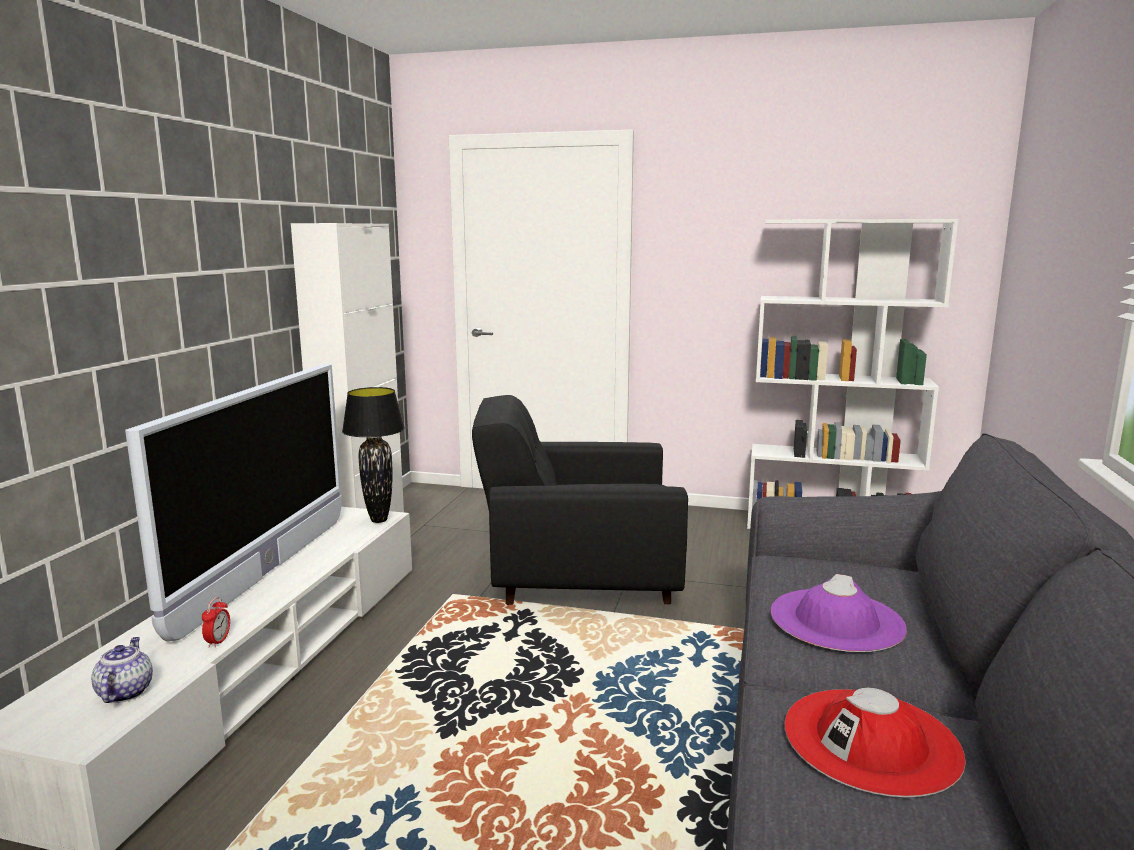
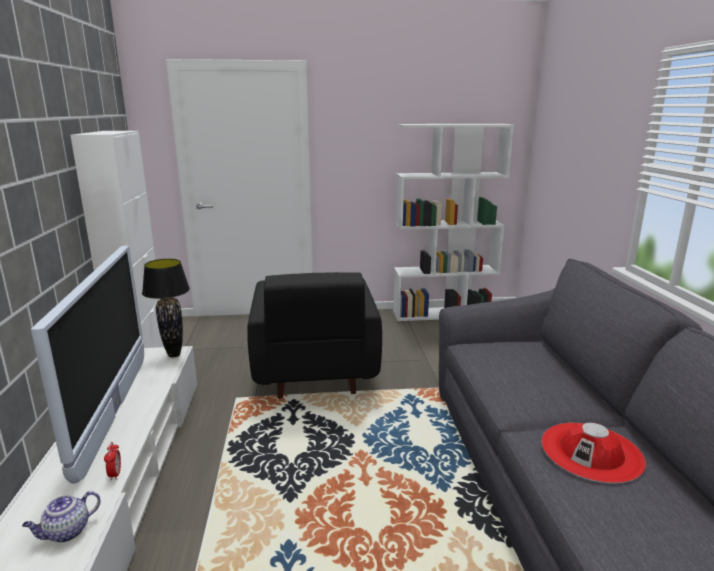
camera: 20 degrees left, 5 degrees up
(125, 692) = (66, 532): teapot -> teapot turned 105 degrees counterclockwise
(578, 580) = (314, 372): black armchair -> black armchair turned 75 degrees counterclockwise
(836, 620) = (525, 381): purple hat -> none

